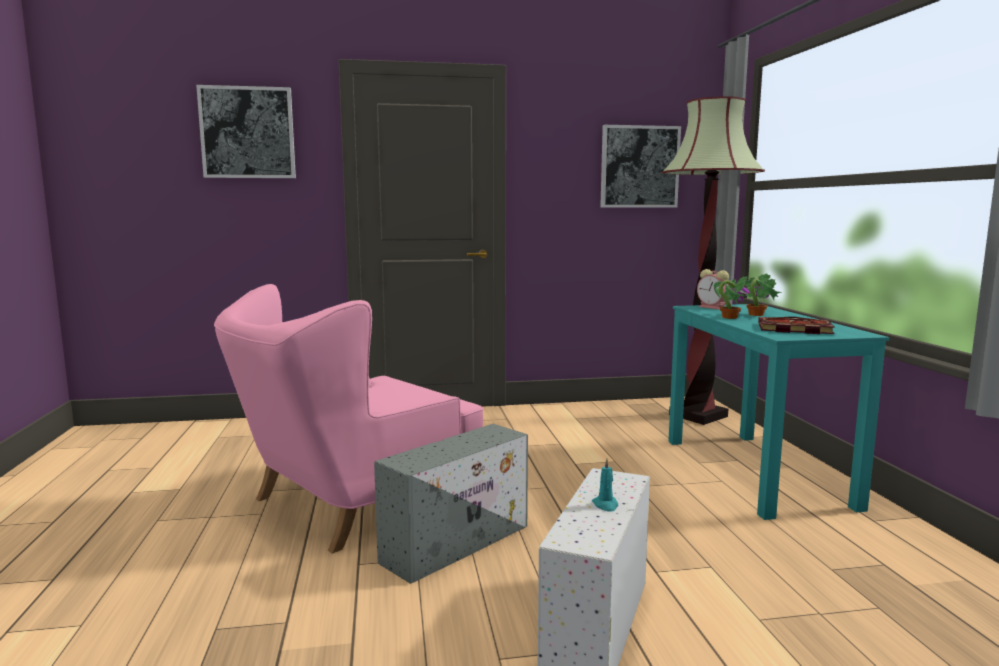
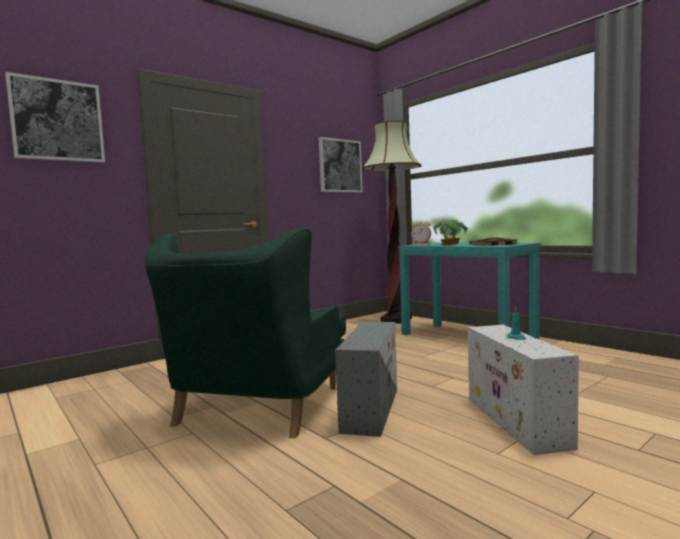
camera: 30 degrees left, 5 degrees down
(353, 502) = (257, 407): pink armchair -> green armchair

